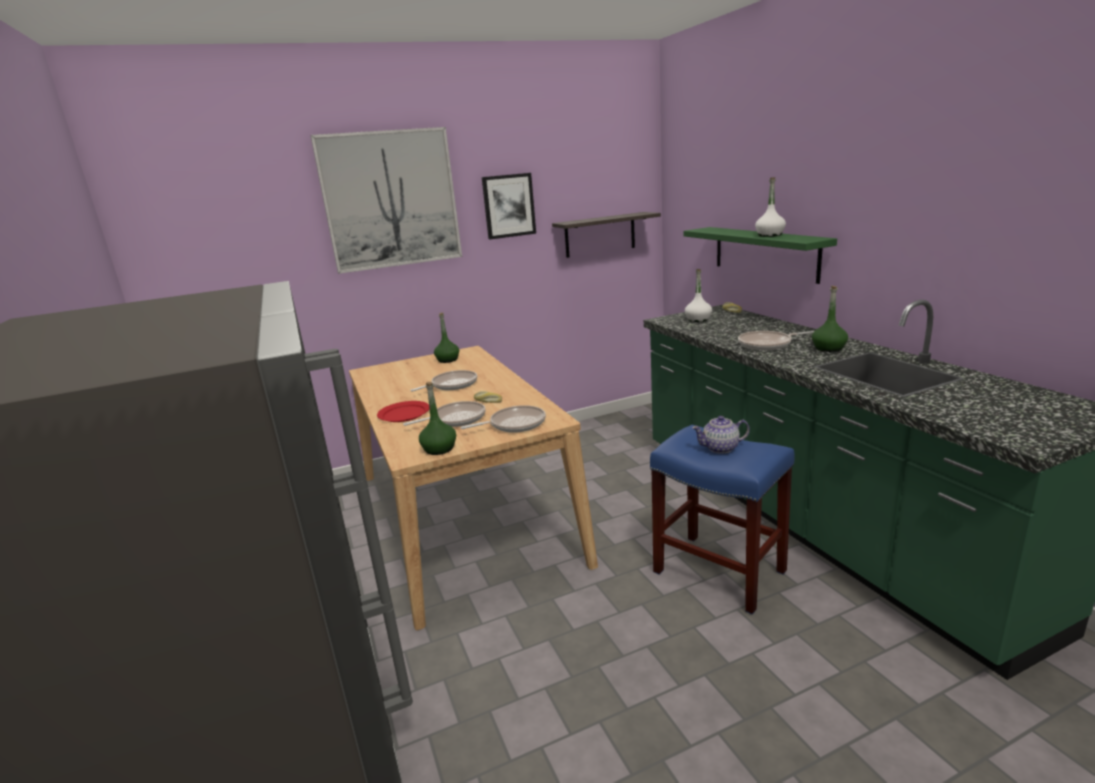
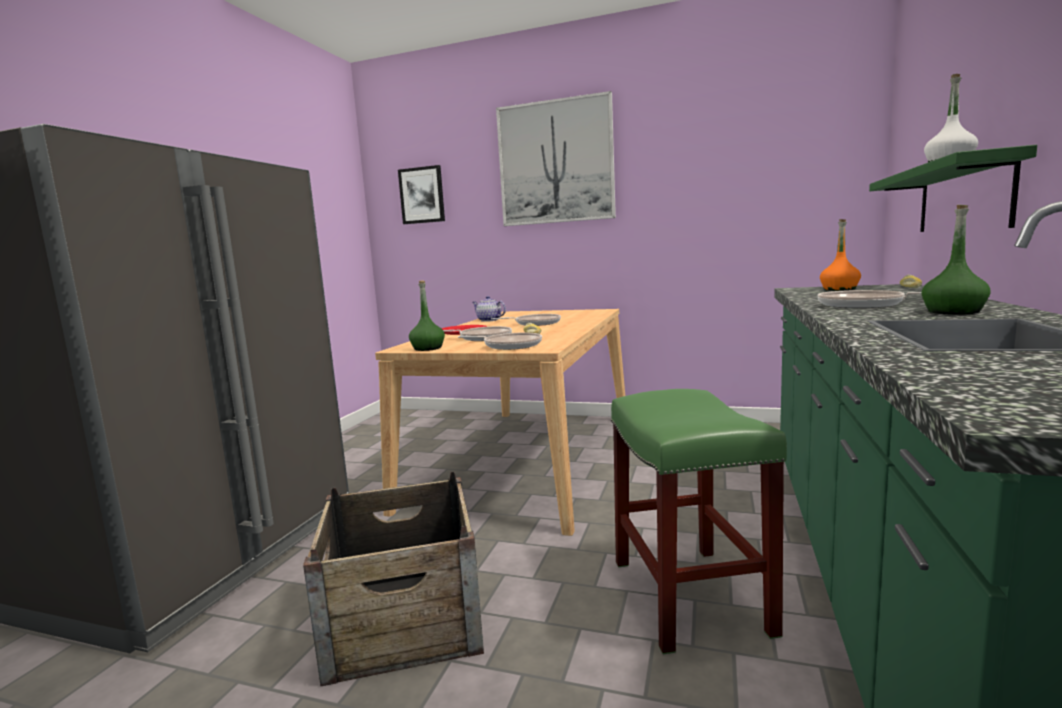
camera: 40 degrees right, 10 degrees down
(447, 360) = (572, 313): green bottle -> none
(508, 206) = (672, 168): picture -> picture (422, 195)
(581, 694) = (404, 619): none -> crate
(600, 235) = (786, 202): shelf -> none
(698, 319) = (839, 289): white bottle -> orange bottle
(720, 571) = (691, 596): blue stool -> green stool
(721, 448) = (684, 409): teapot -> teapot (489, 320)

